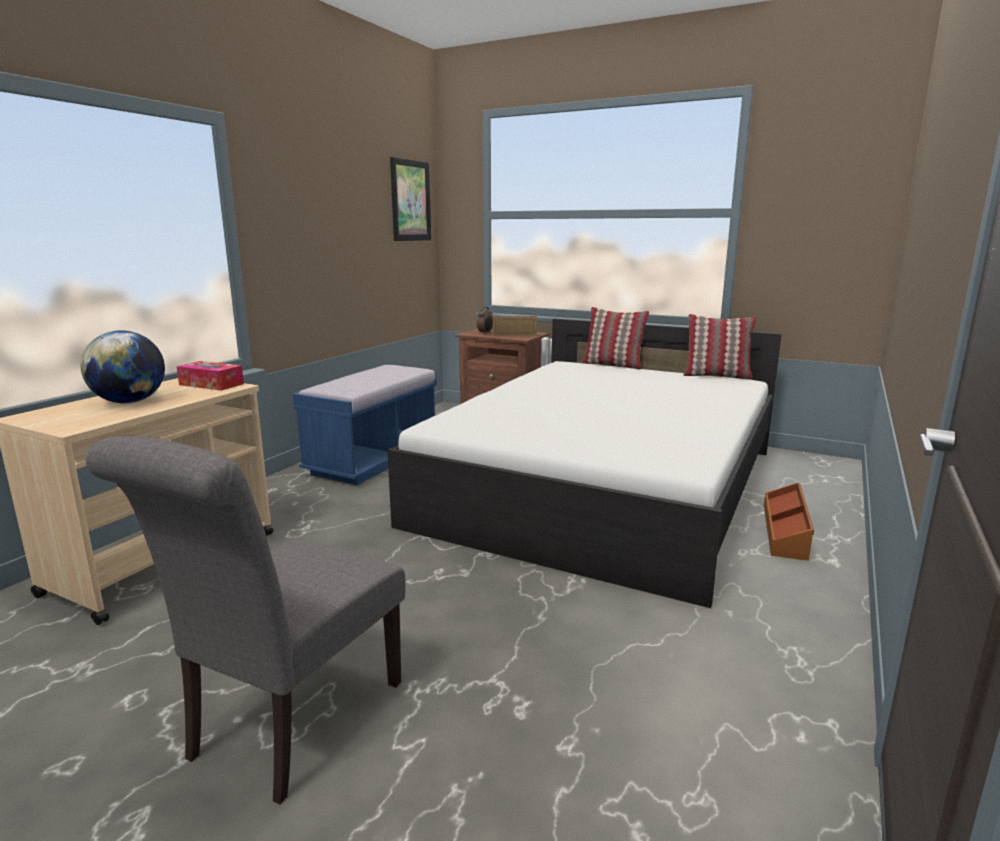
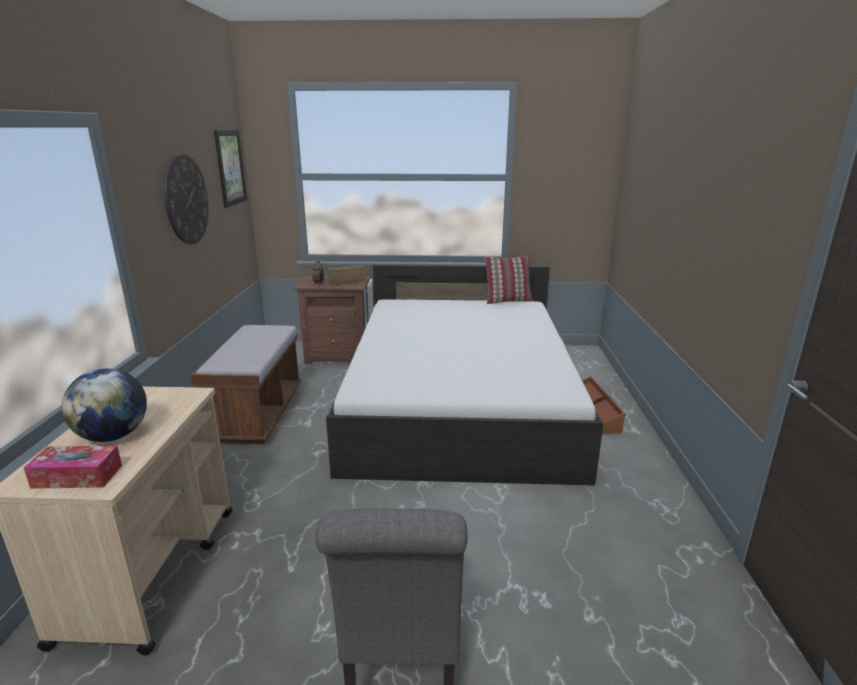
camera: 25 degrees left, 5 degrees up
(211, 384) = (166, 395): tissue box -> tissue box (77, 476)
(336, 221) = (186, 200): none -> wall clock
(373, 460) = (257, 414): blue bench -> brown bench
(612, 365) = (427, 299): pillow -> none

